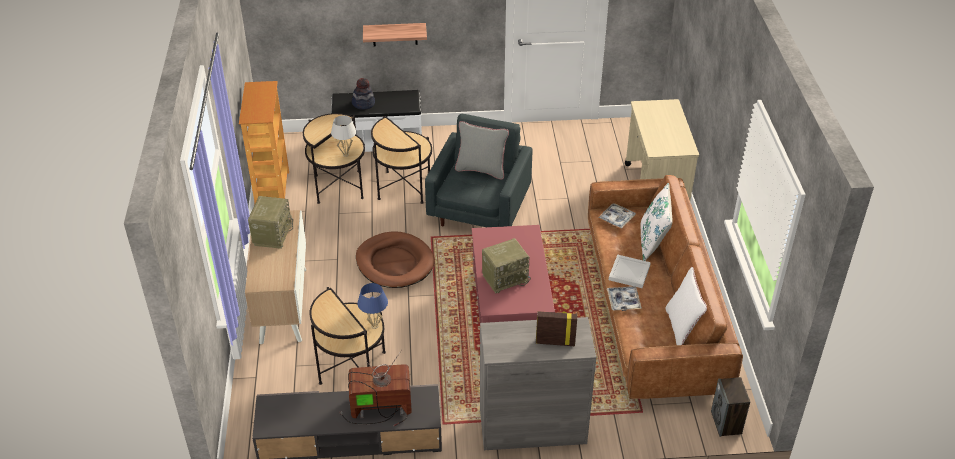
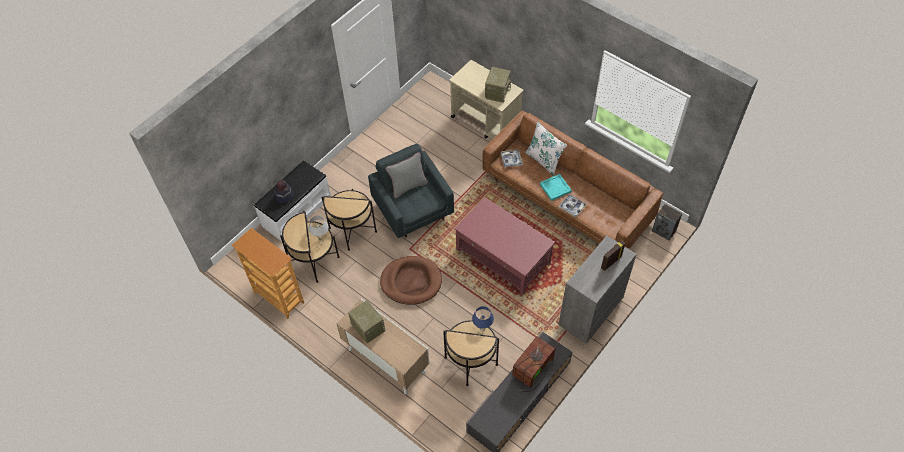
camera: 45 degrees left, 15 degrees up
(395, 34) = (280, 137): shelf -> none
(505, 278) = (509, 243): radio -> radio (497, 92)
(628, 273) = (555, 188): white tray -> turquoise tray
(681, 328) = (612, 199): white pillow -> none

